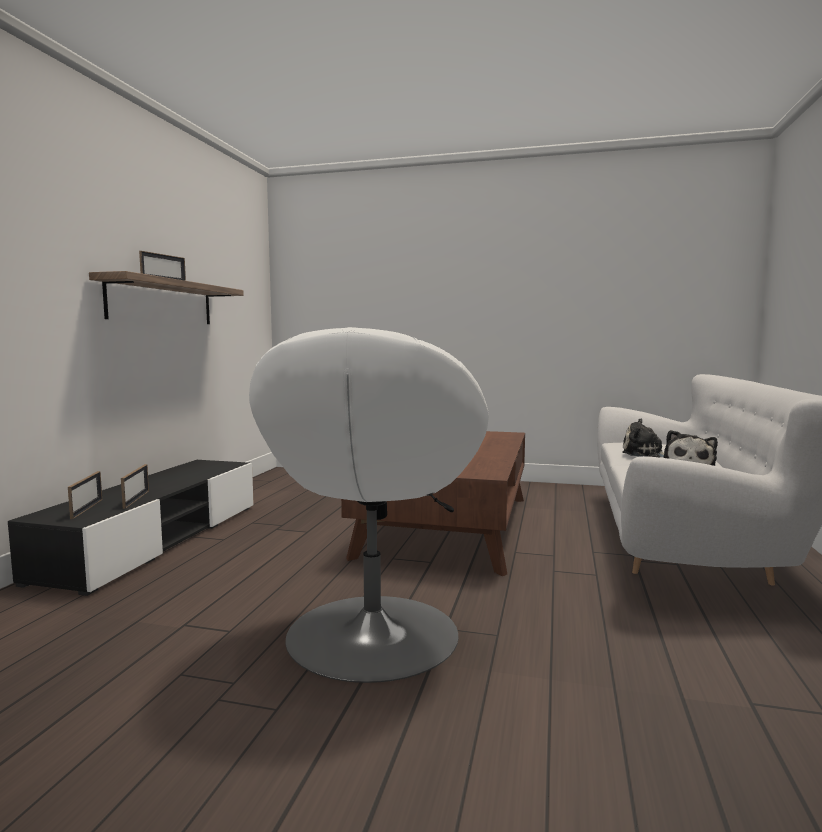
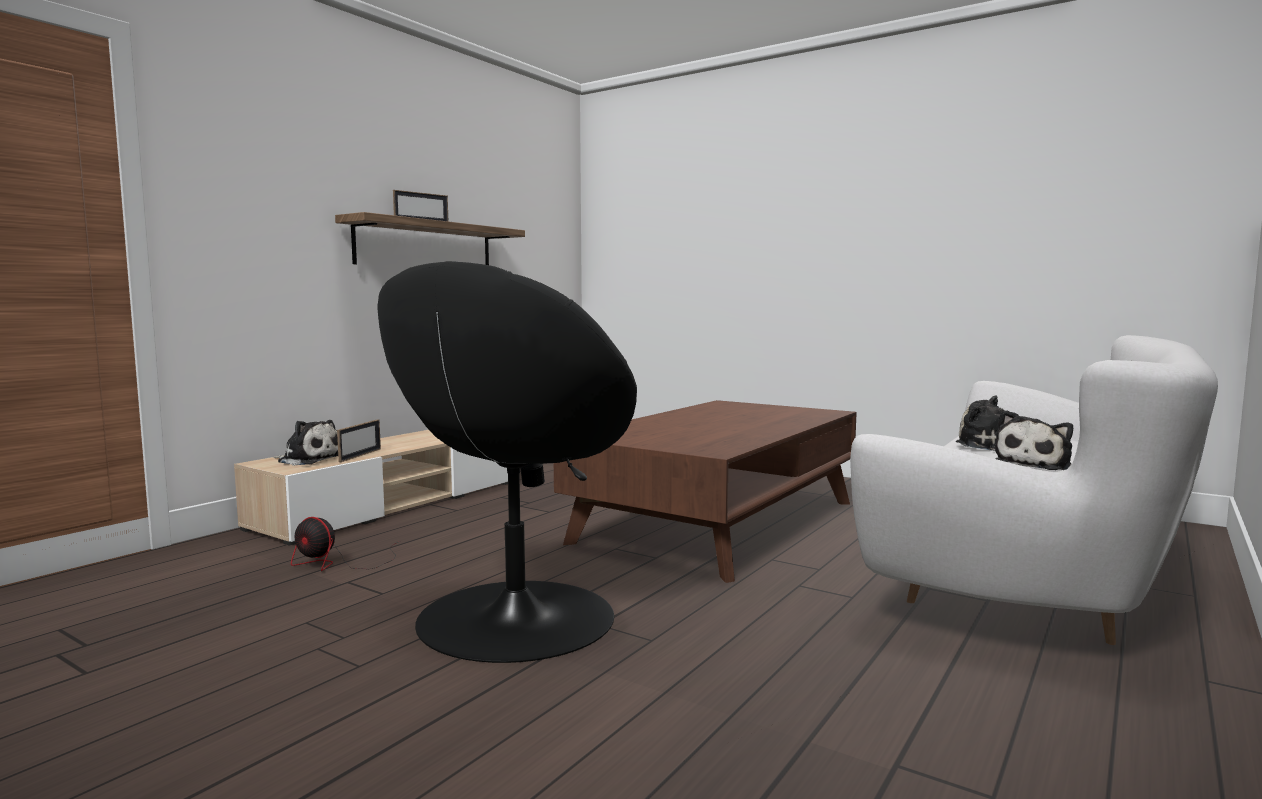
camera: 20 degrees right, 0 degrees up
(87, 509) = (308, 459): picture frame -> plush toy
(156, 540) = (393, 503): black tv stand -> beige tv stand
(157, 606) = (339, 563): none -> fan
(371, 635) = (513, 618): white armchair -> black armchair

